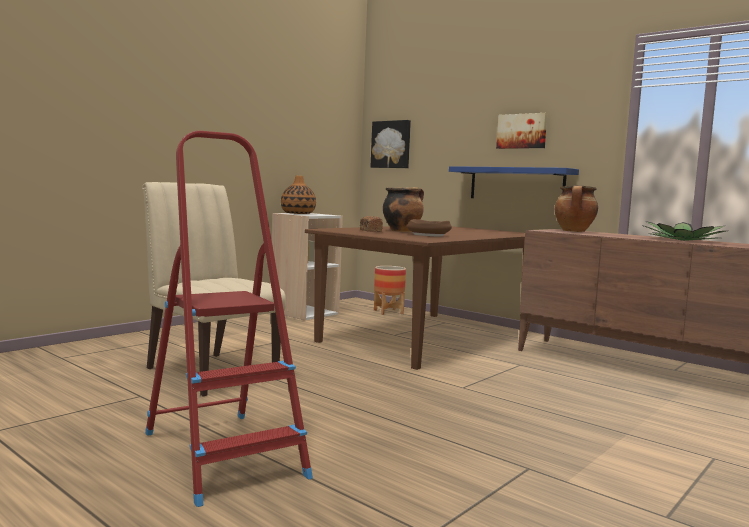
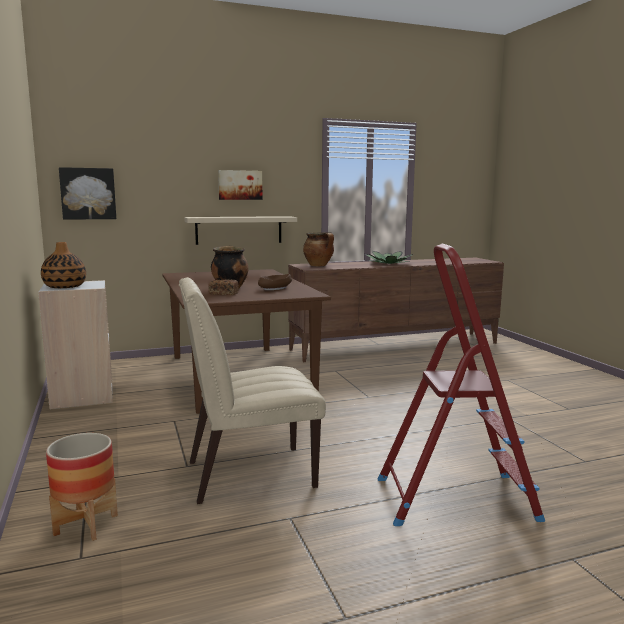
camera: 60 degrees left, 5 degrees up
(388, 312) = (138, 367): planter -> planter (86, 525)
(516, 184) = (239, 230): blue shelf -> beige shelf

